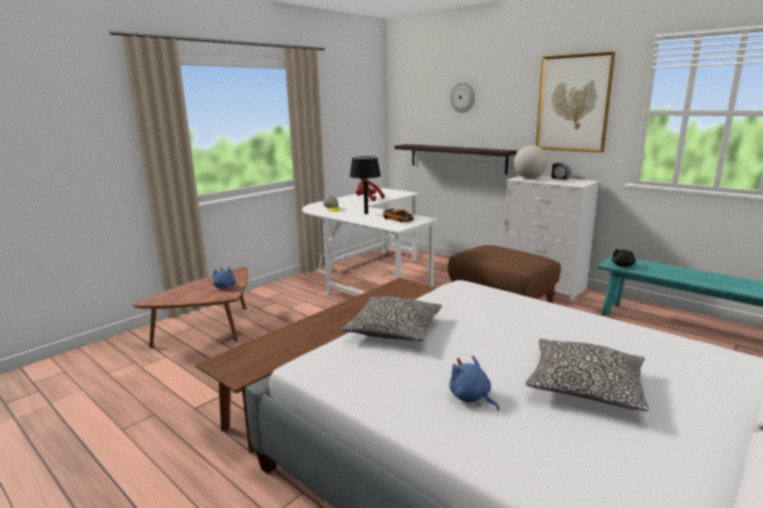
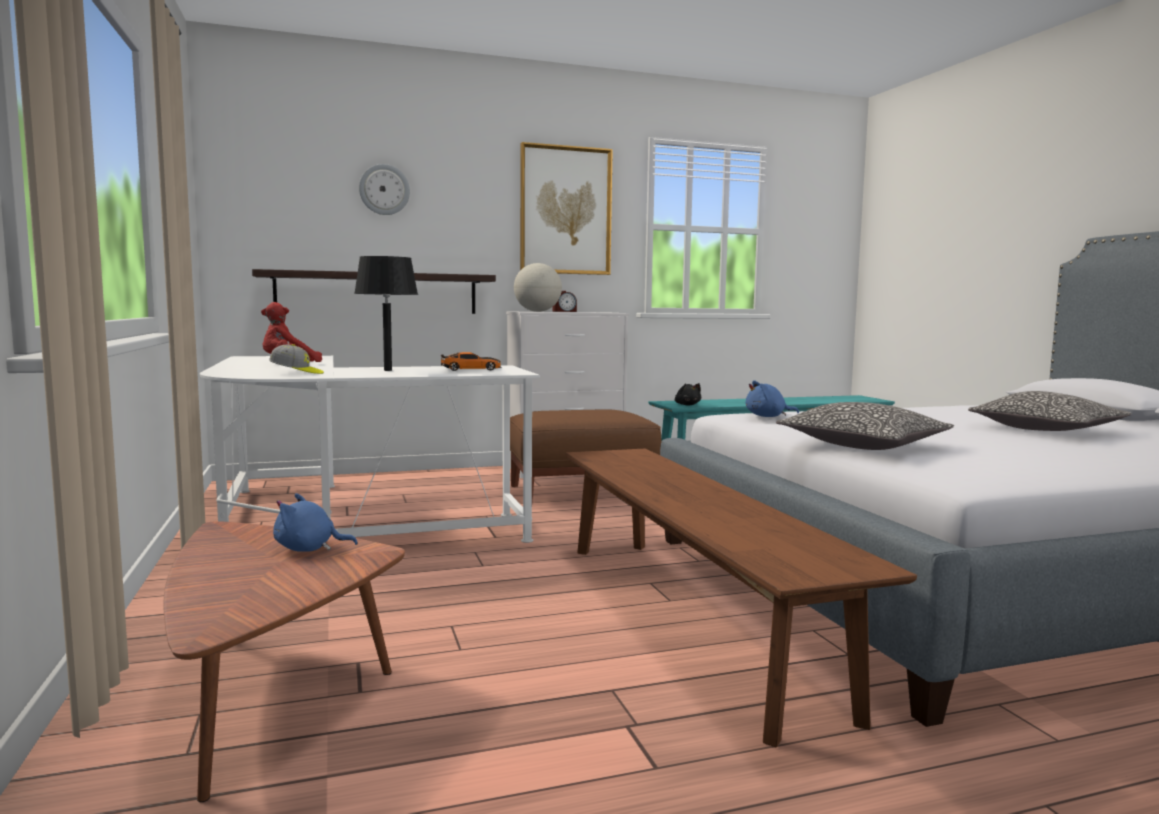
camera: 60 degrees left, 10 degrees down
(471, 398) = (1073, 451): blue plush toy -> blue plush toy (768, 416)

